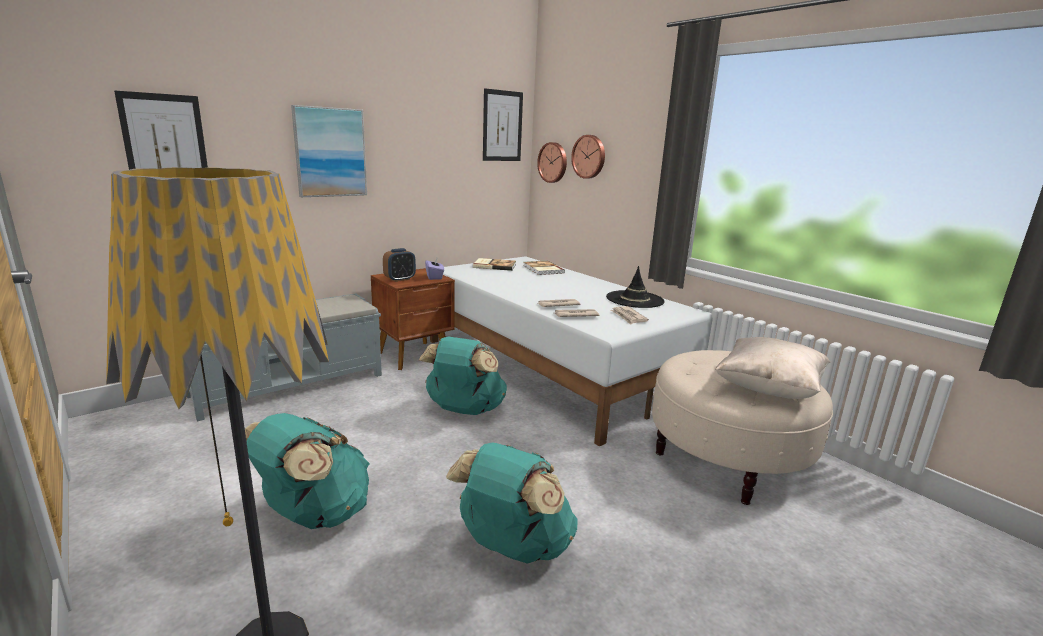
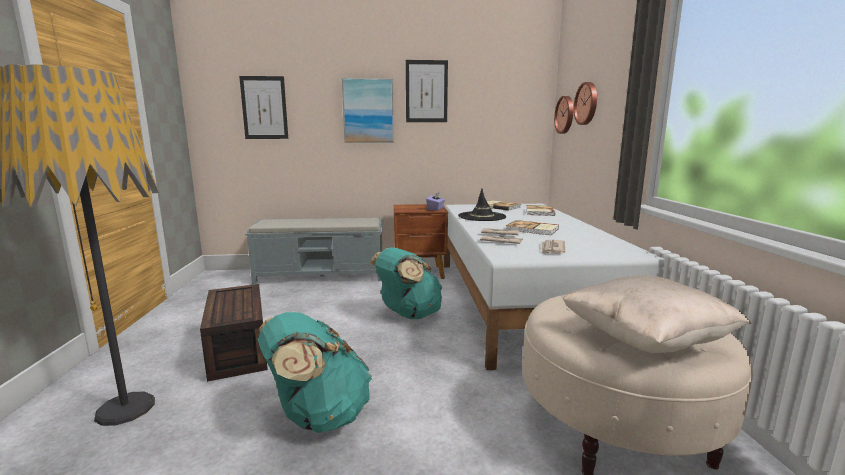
camera: 35 degrees right, 5 degrees down
(314, 514) = (236, 349): turquoise backpack -> brown storage box
(400, 279) = (407, 208): alarm clock -> none
(502, 126) = (522, 86): picture -> picture (426, 91)
(575, 295) = (532, 229): none -> book
(635, 299) = (589, 239): black hat -> black hat (482, 216)

